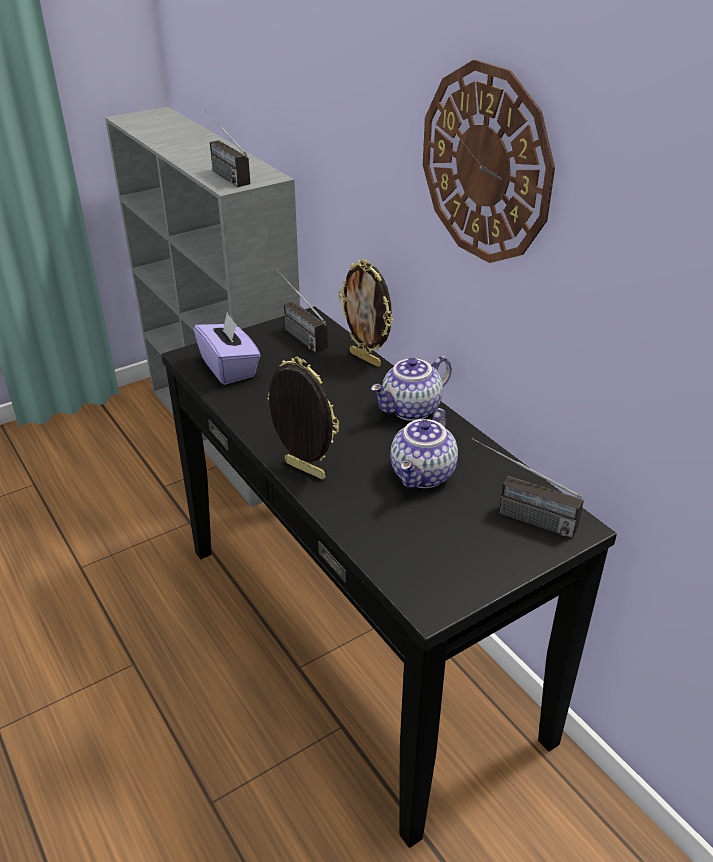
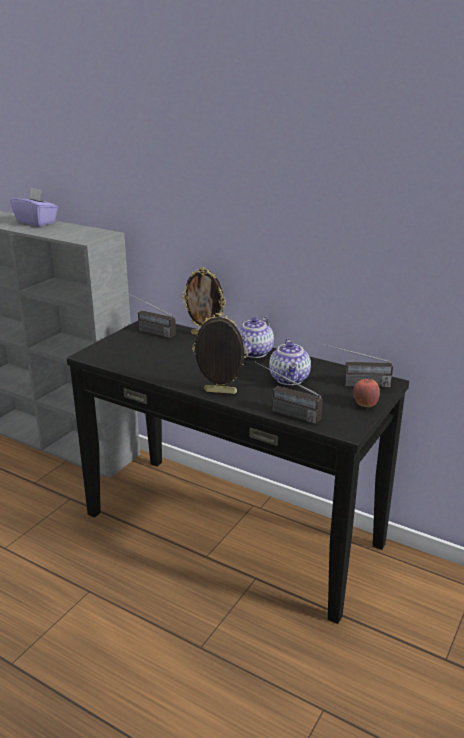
camera: 25 degrees left, 10 degrees down
(222, 173) = (72, 235): radio -> radio (283, 412)
(229, 368) = (122, 355): purple tissue box -> purple tissue box (36, 222)
(486, 165) = (287, 191): wall clock -> none
(501, 562) = (365, 405): none -> apple

